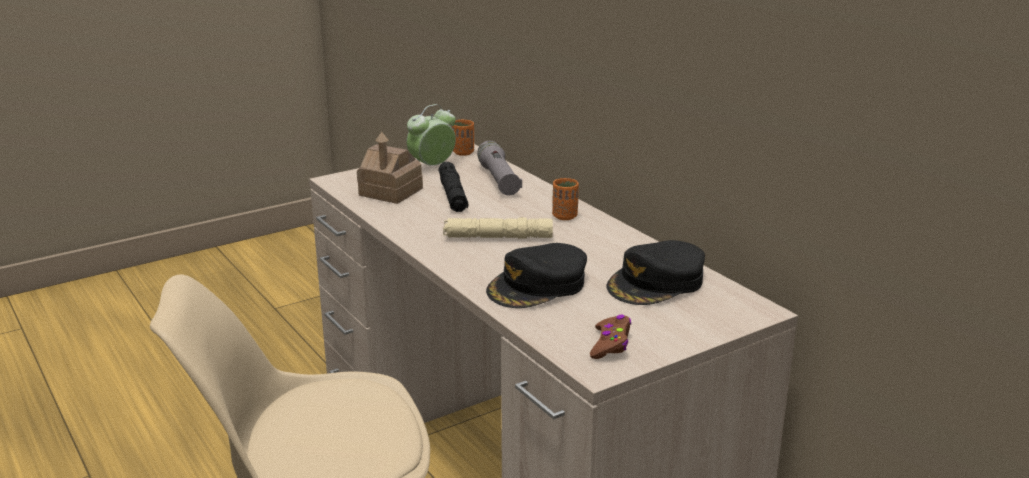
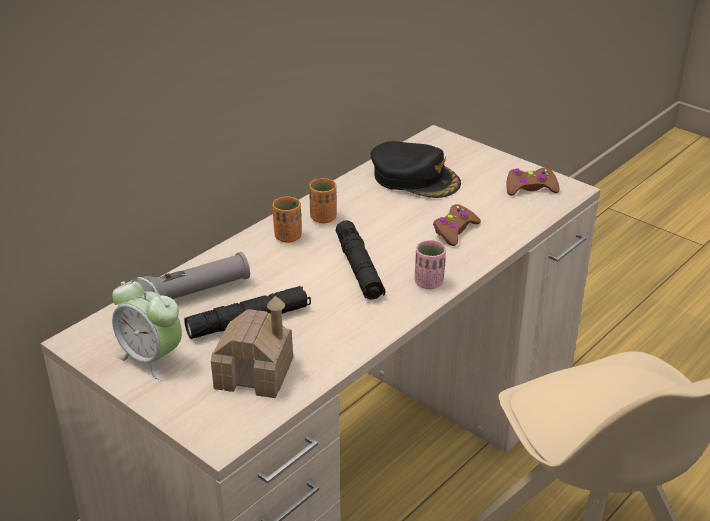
camera: 105 degrees left, 10 degrees up
(457, 261) = (429, 283): none -> pink cup
(463, 152) = (86, 343): orange cup -> orange cup (323, 218)
(498, 237) = (359, 268): beige flashlight -> black flashlight
(538, 286) = (454, 231): black cap -> brown game controller

